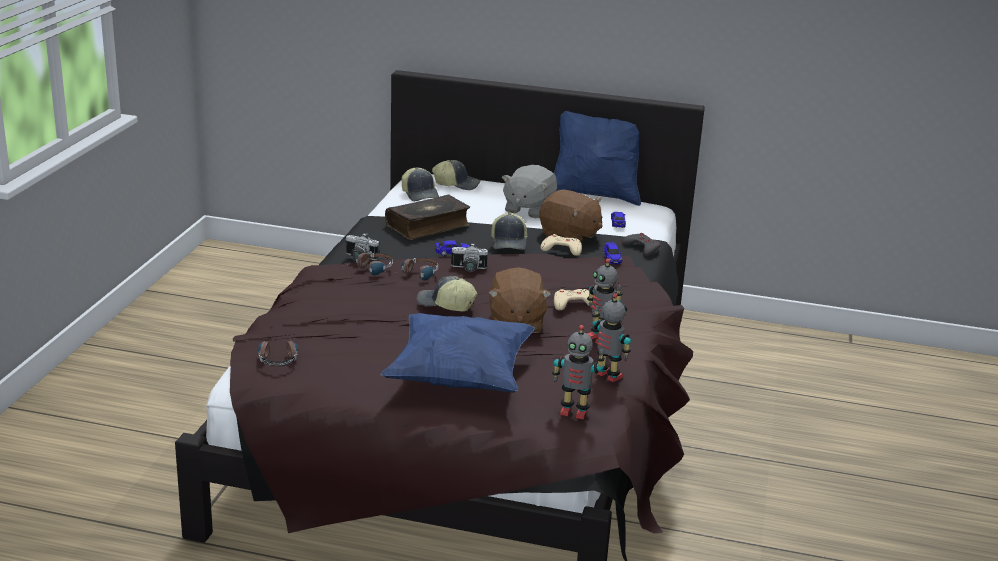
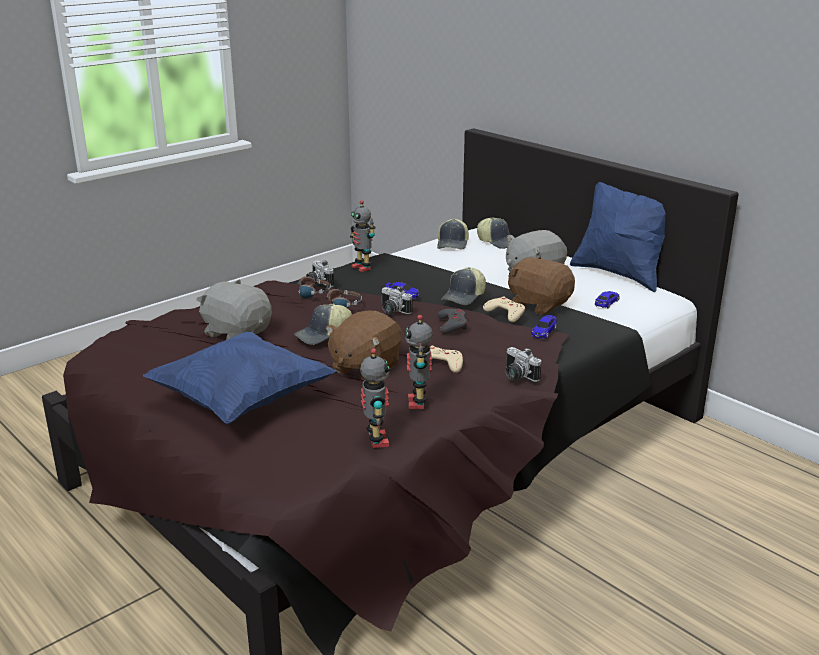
camera: 35 degrees right, 0 degrees up
(278, 357) = (133, 344): headphones -> none
(361, 322) = (237, 332): none -> grey plush toy
(428, 226) = (419, 270): book -> none
(445, 304) = (324, 335): cap -> cap turned 90 degrees counterclockwise
(569, 236) = (539, 304): brown plush toy -> brown plush toy turned 150 degrees clockwise
(574, 412) = (293, 464): toy robot -> toy robot (362, 267)
(641, 298) = (517, 376): none -> camera
(642, 248) = (598, 331): grey game controller -> grey game controller (452, 325)

